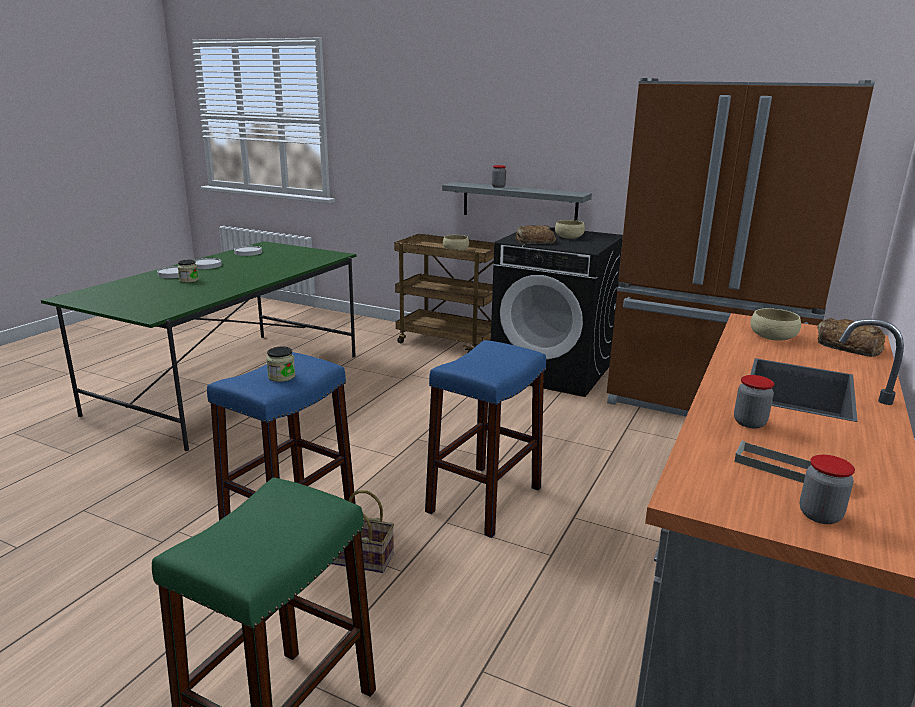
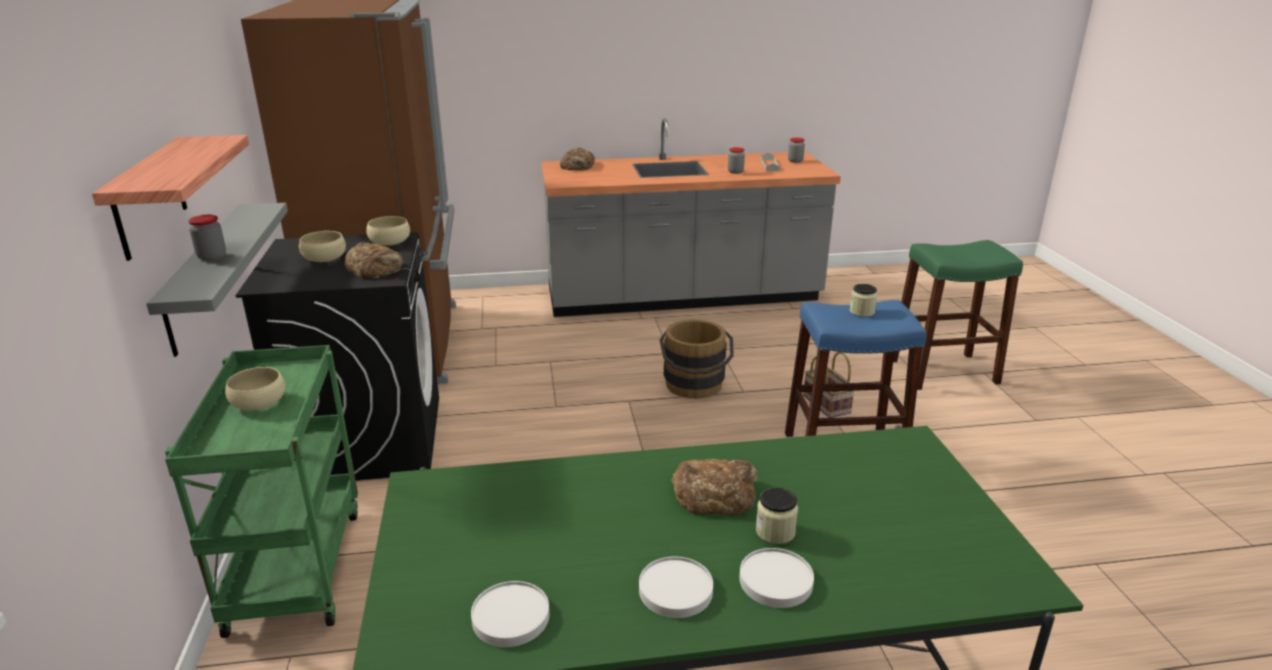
camera: 125 degrees left, 5 degrees up
(228, 280) = (715, 493): none -> bread
(449, 342) = (295, 567): brown cart -> green cart
(482, 144) = (149, 197): none -> shelf
(485, 499) = (694, 387): blue stool -> brown bucket
(772, 336) = (588, 177): beige bowl -> beige bowl (389, 242)

